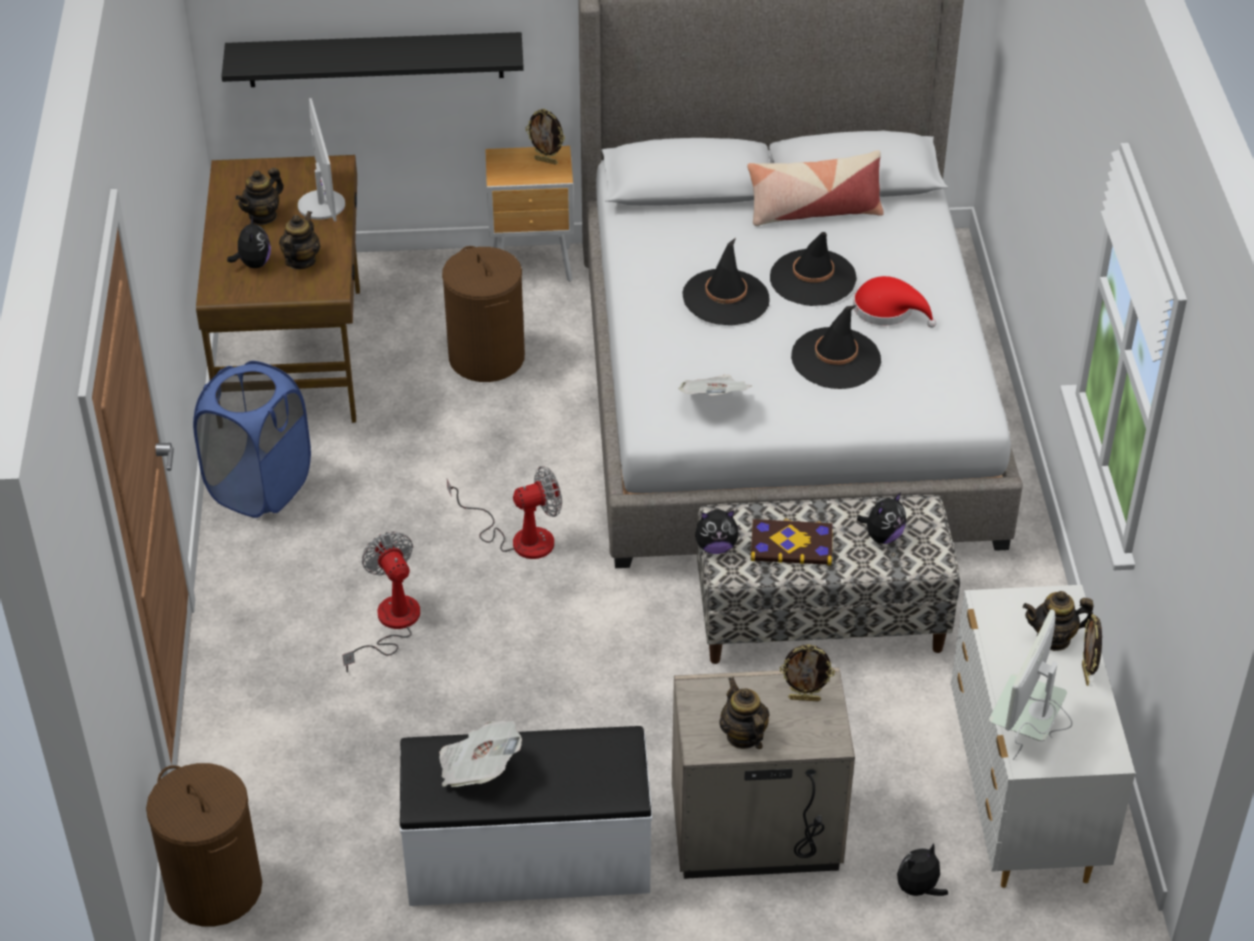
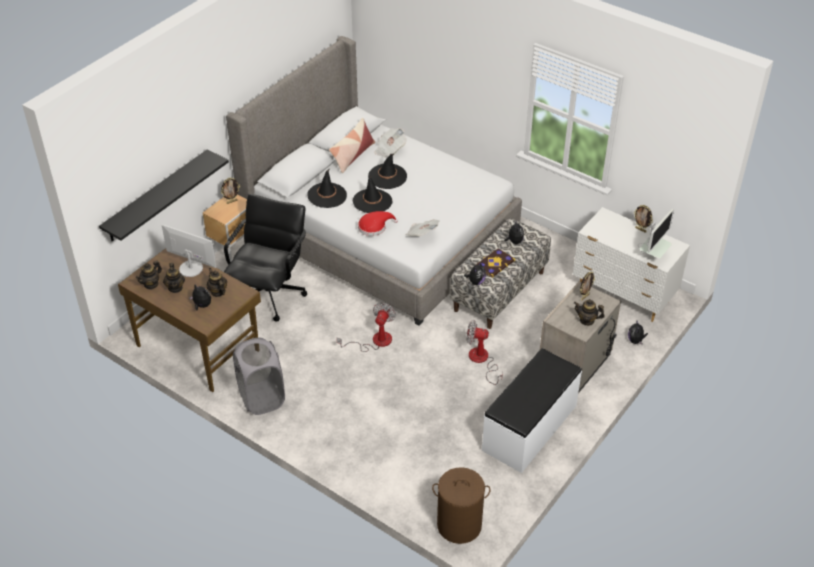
camera: 50 degrees left, 0 degrees up
(260, 487) = (261, 398): blue laundry basket -> grey laundry basket
(390, 624) = (379, 401): fan -> fan (482, 361)
(478, 768) = (520, 400): newspaper -> newspaper (390, 150)
(487, 358) = (269, 295): brown laundry basket -> black office chair
(836, 359) = (434, 196): black hat -> black hat (327, 195)
(888, 310) = (424, 170): red hat -> red hat (374, 227)
(1025, 734) = (652, 257): monitor -> monitor turned 120 degrees counterclockwise
(1053, 638) = (619, 226): teapot -> teapot (151, 284)

